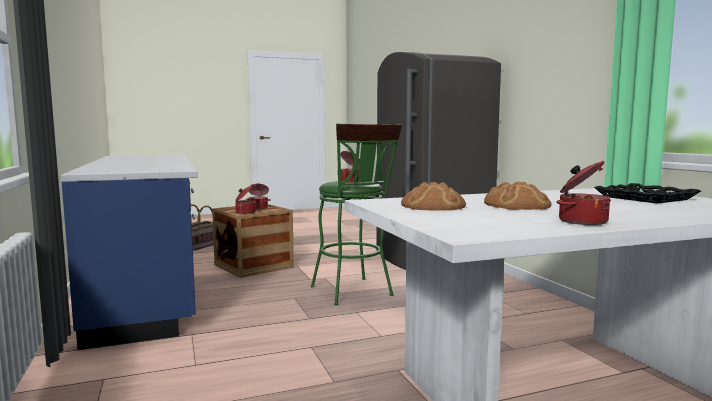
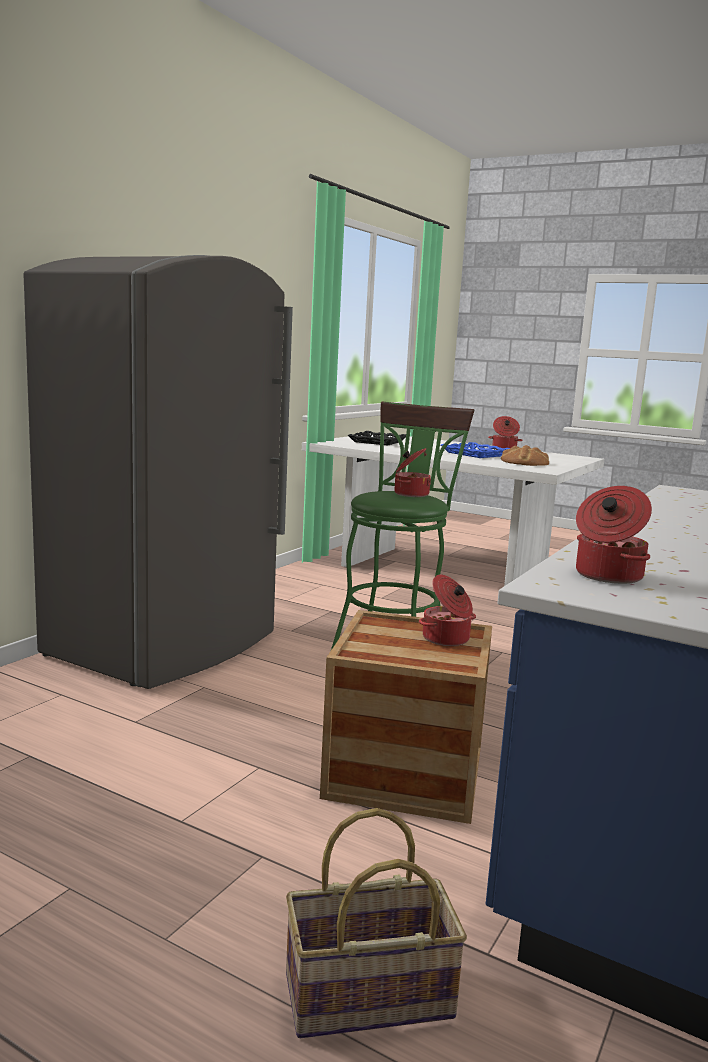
camera: 130 degrees left, 5 degrees up
(258, 208) = (382, 646): cooking pot -> cooking pot (606, 575)
(517, 205) = (475, 454): bread -> blue tray

